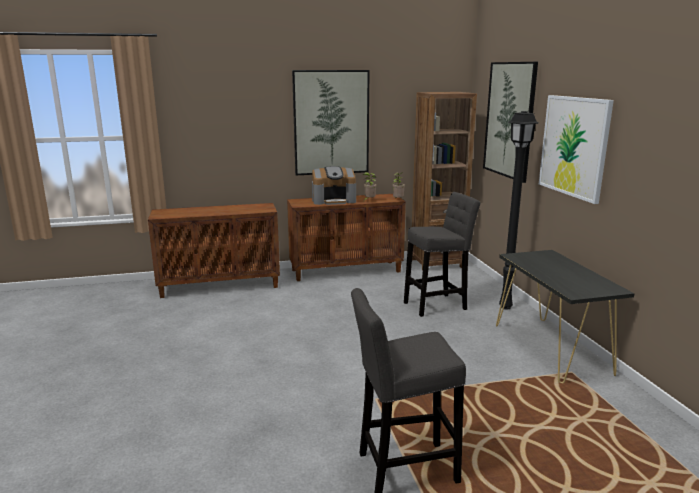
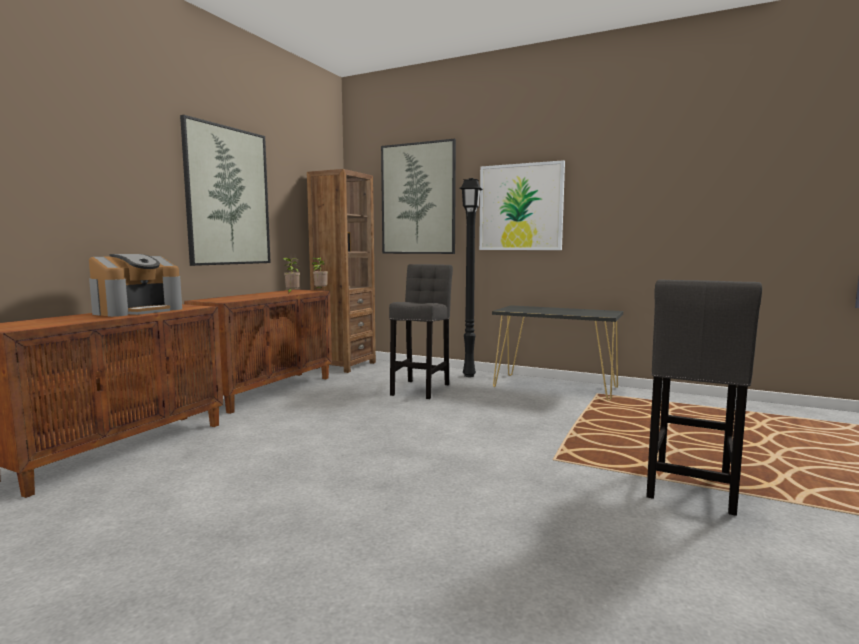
camera: 50 degrees left, 10 degrees down
(334, 200) = (252, 296): coffee machine -> coffee machine (137, 311)

